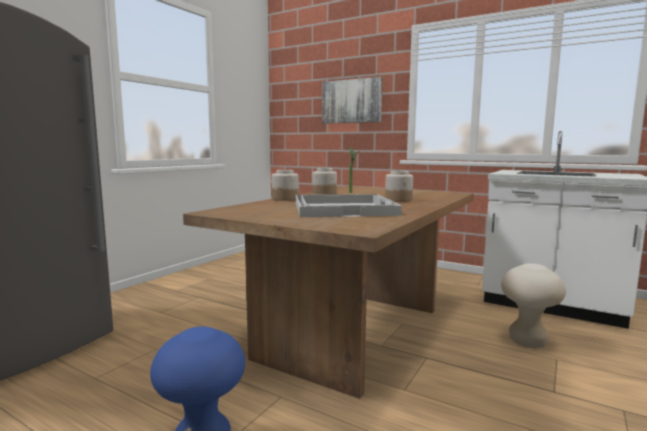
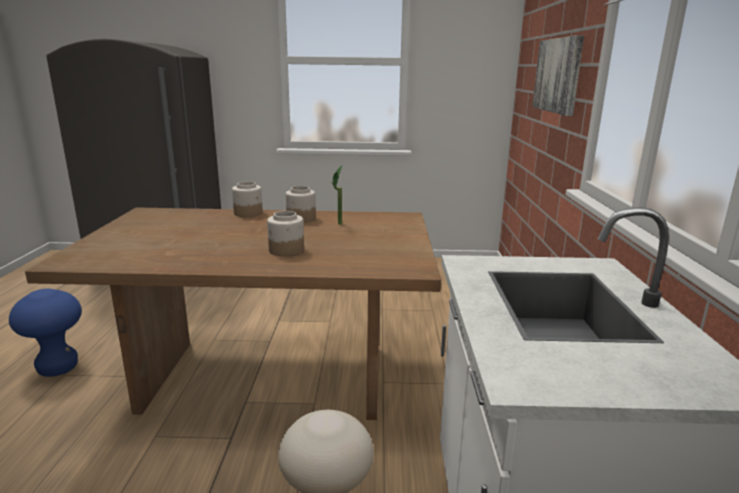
camera: 60 degrees right, 10 degrees up
(344, 208) = (194, 240): white tray -> none

